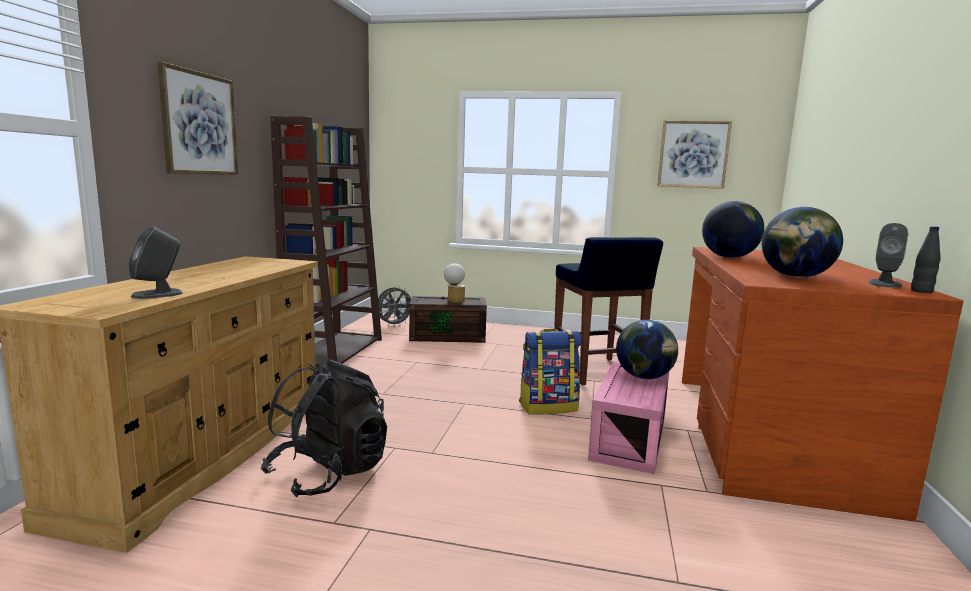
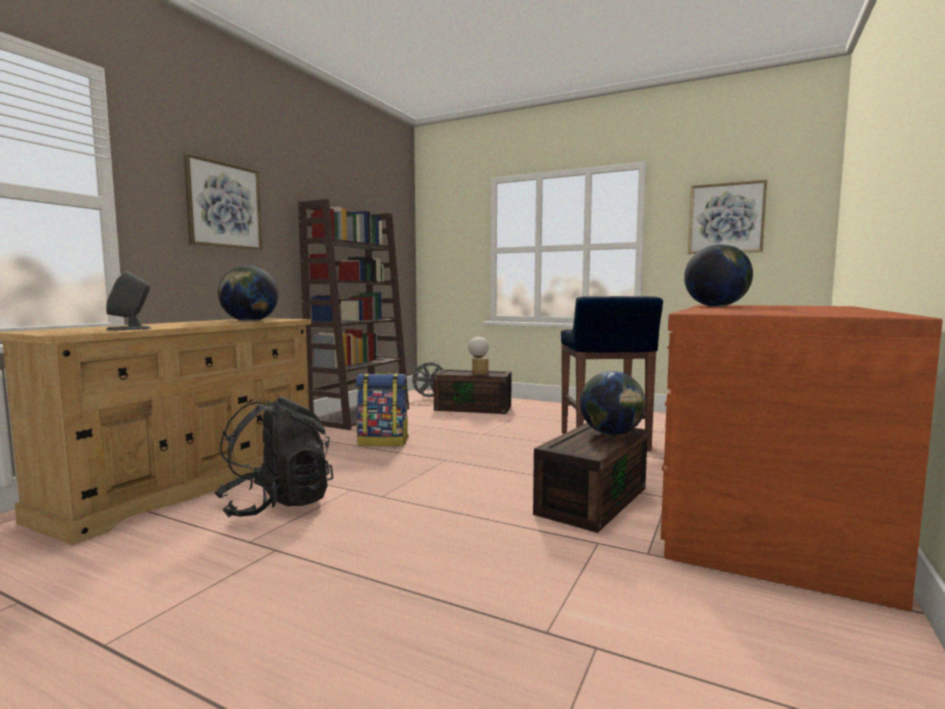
camera: 15 degrees right, 5 degrees down
(548, 406) = (527, 467): backpack -> backpack (383, 442)
(627, 438) = (591, 499): pink storage box -> brown storage box
(795, 277) = (755, 311): globe -> globe (249, 321)
(884, 284) = (862, 313): grey speaker -> none
(921, 291) = (898, 315): black bottle -> none

